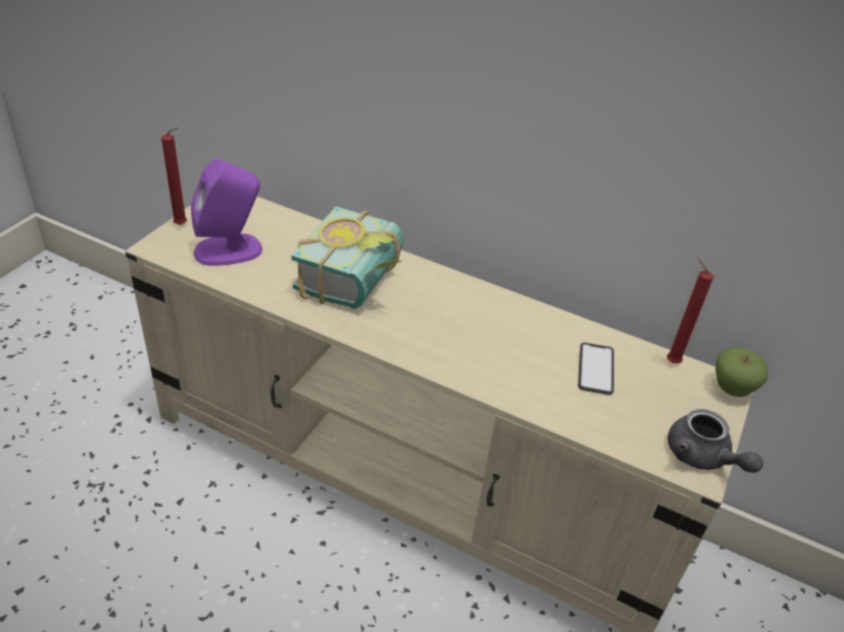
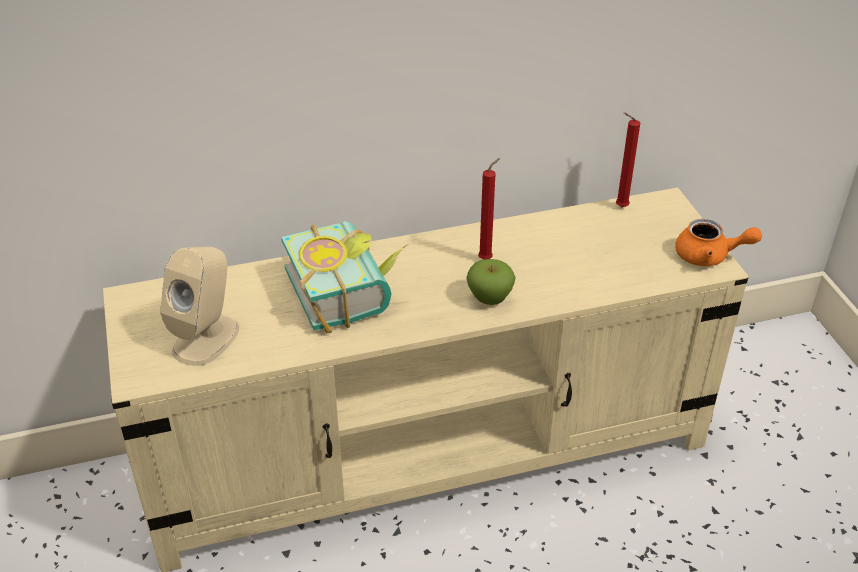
camera: 40 degrees left, 0 degrees up
(182, 225) = (130, 346): red candle -> red candle (487, 259)
(229, 250) = (206, 338): purple speaker -> beige speaker
(596, 369) = (586, 243): phone -> none
(703, 457) = (709, 256): grey teapot -> orange teapot
(732, 389) = (672, 201): apple -> apple (490, 298)

